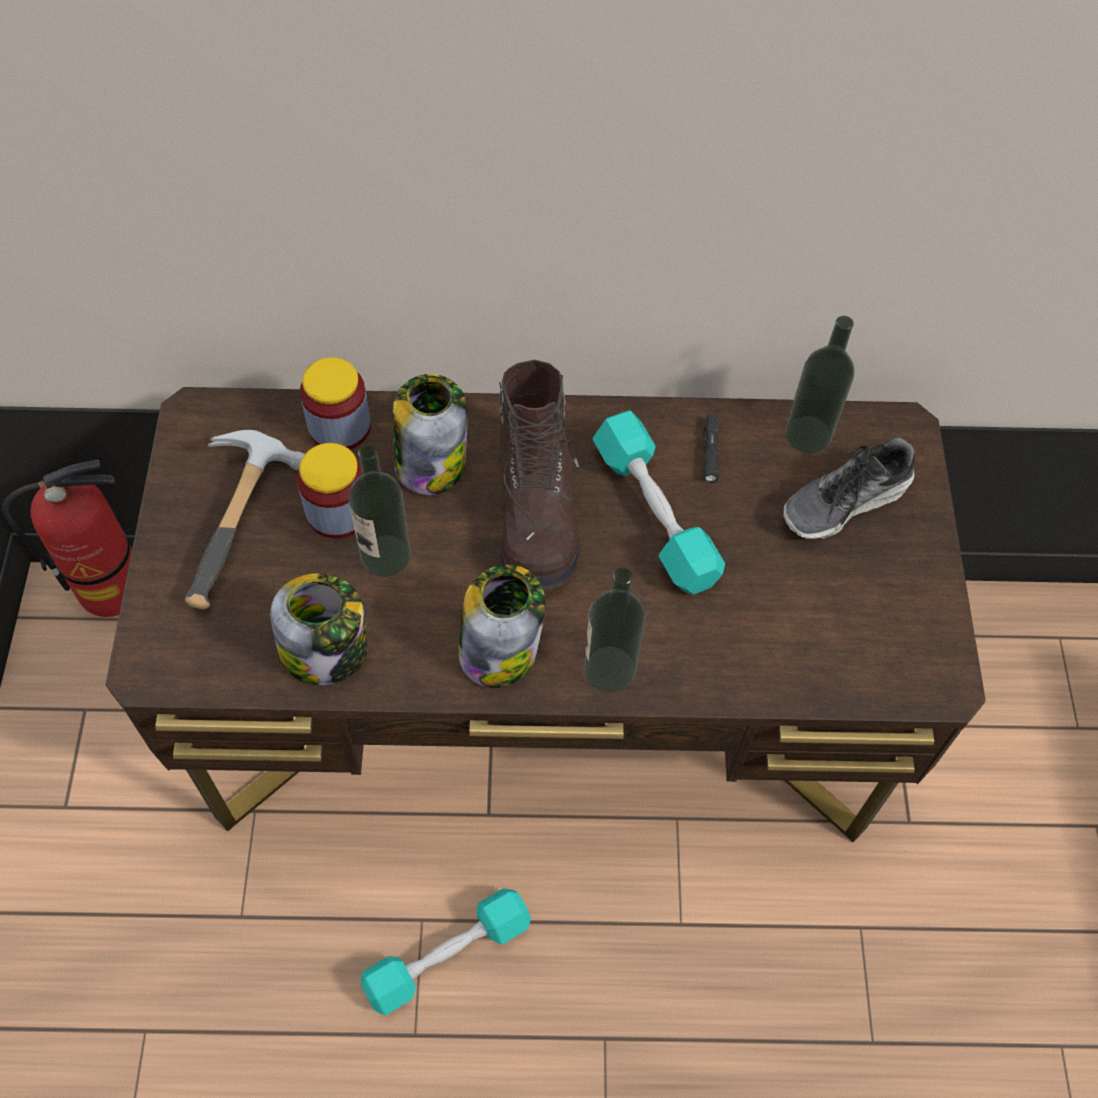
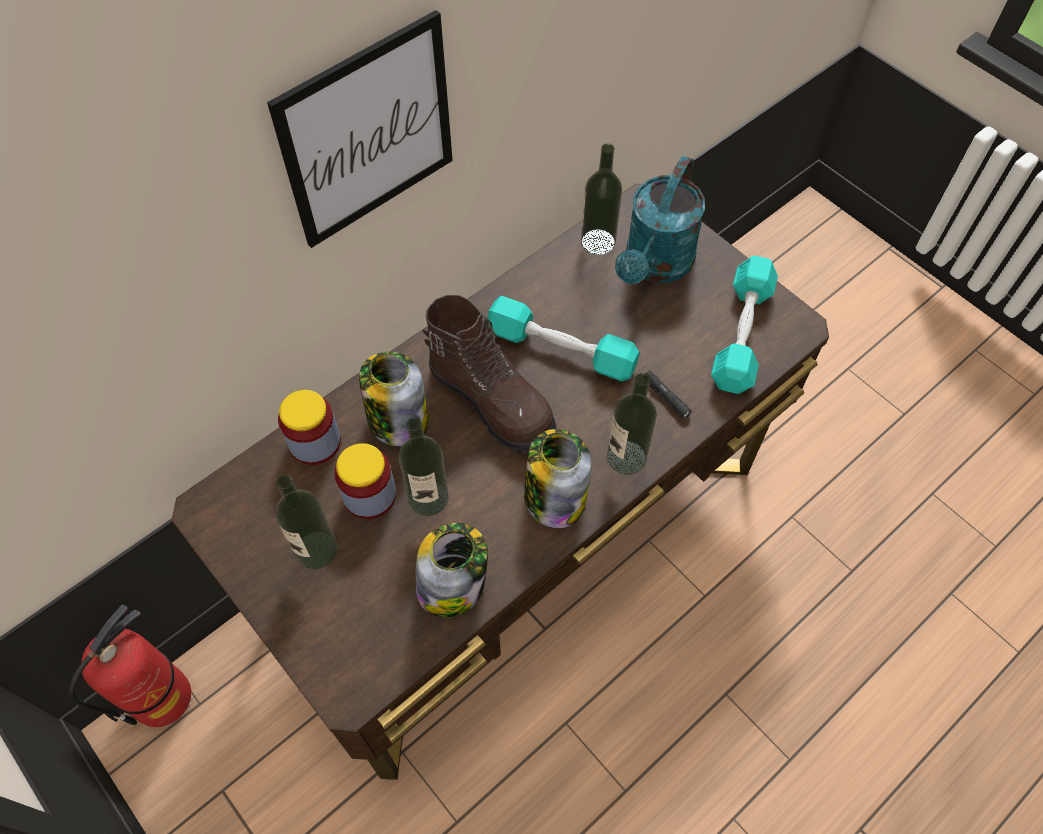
camera: 40 degrees left, 0 degrees up
(246, 523) = (316, 550): hammer -> bottle
(447, 955) = (599, 729): turquoise dumbbell -> turquoise dumbbell (741, 335)
(525, 127) = (368, 133): none -> picture
(710, 451) = (555, 291): black flashlight -> black flashlight (665, 397)
(845, 502) = (655, 266): shoe -> turquoise watering can

